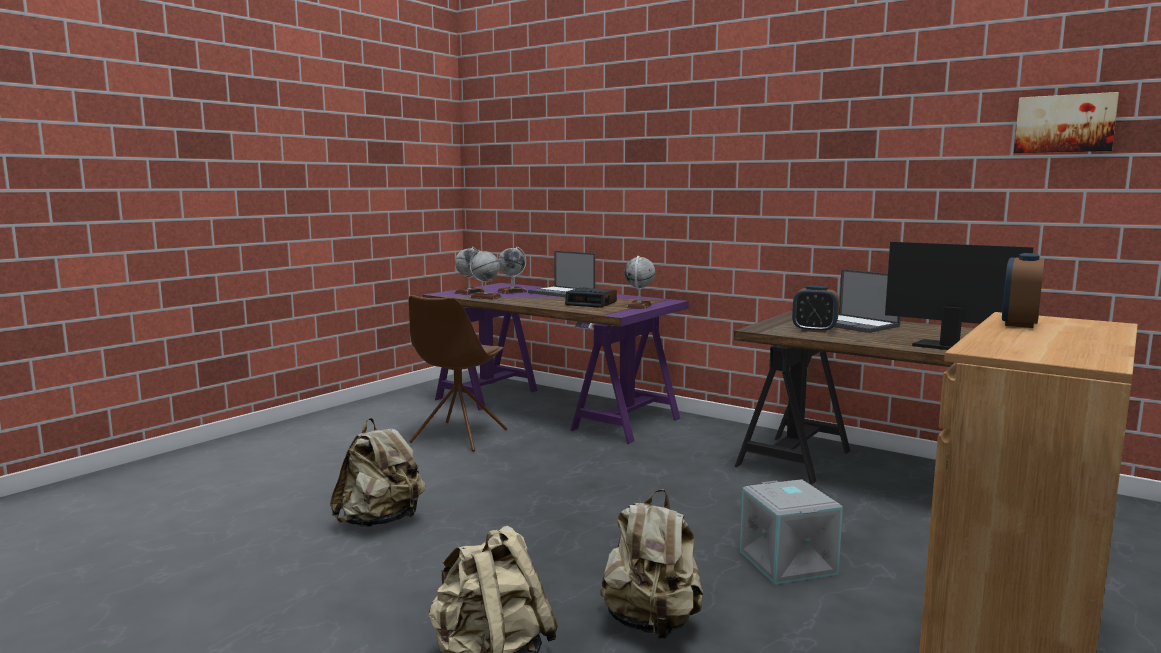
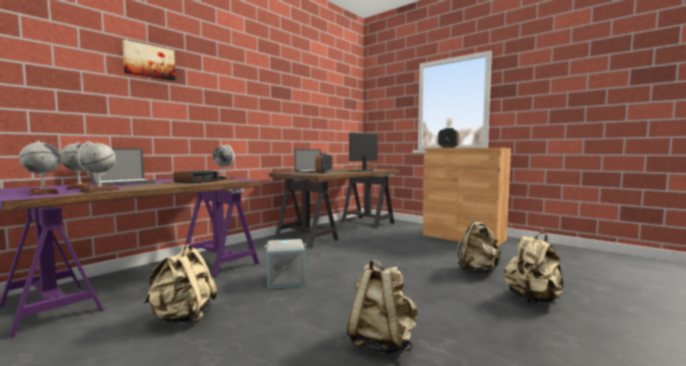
camera: 85 degrees left, 5 degrees down
(458, 437) = (183, 318): brown chair -> beige backpack
(789, 562) = (415, 250): grey storage box -> grey storage box (286, 279)
(1064, 123) = (339, 97): picture -> picture (149, 61)

